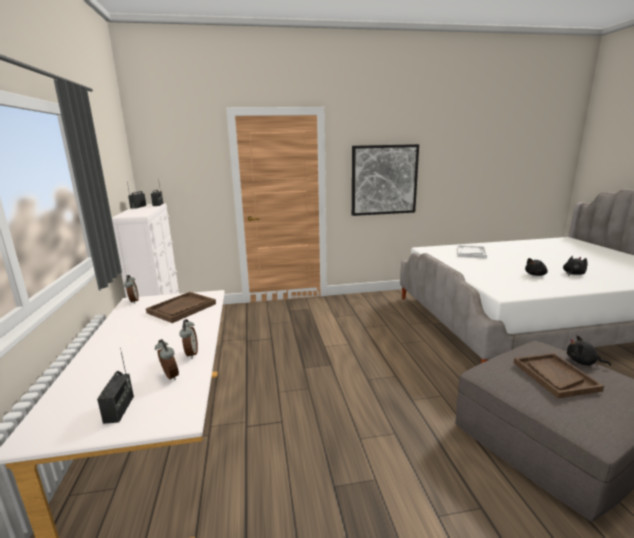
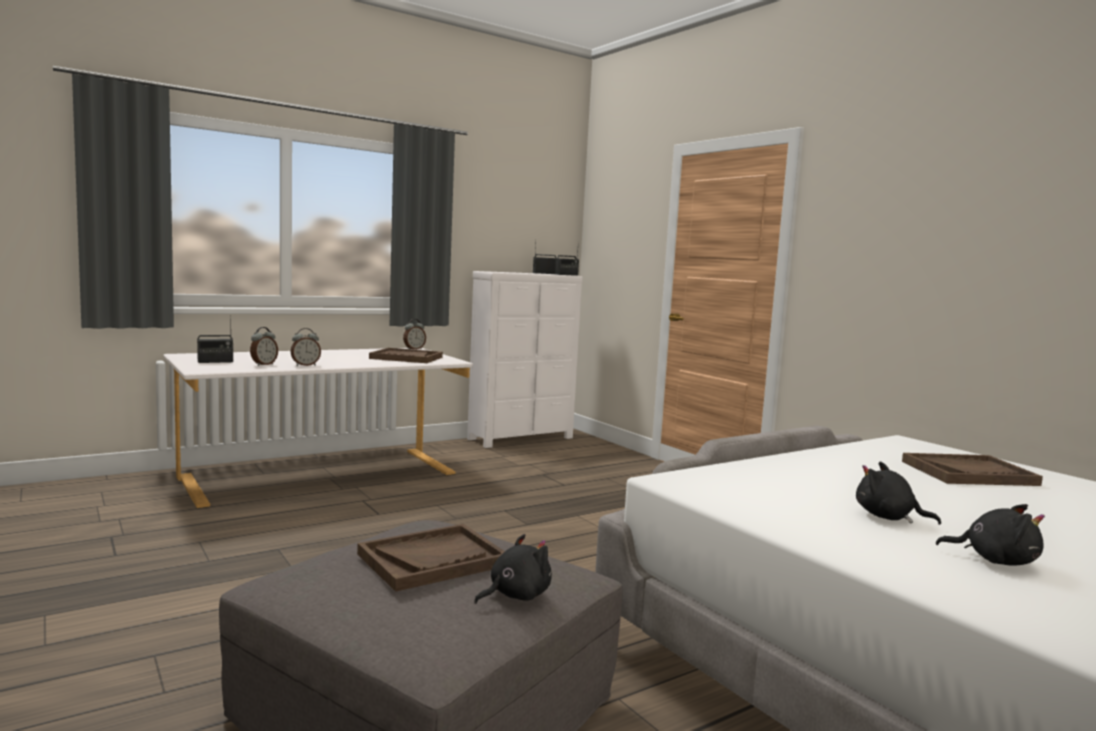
camera: 65 degrees right, 10 degrees down
(384, 180) = (903, 273): picture -> none
(471, 253) = (968, 473): white tray -> brown tray
(583, 362) = (515, 595): black plush toy -> black plush toy turned 45 degrees clockwise

